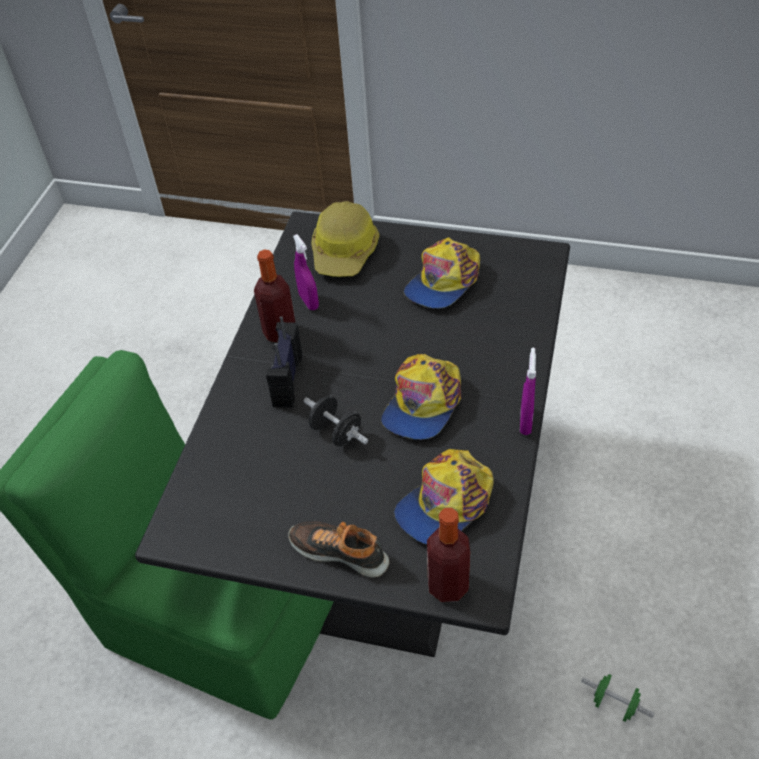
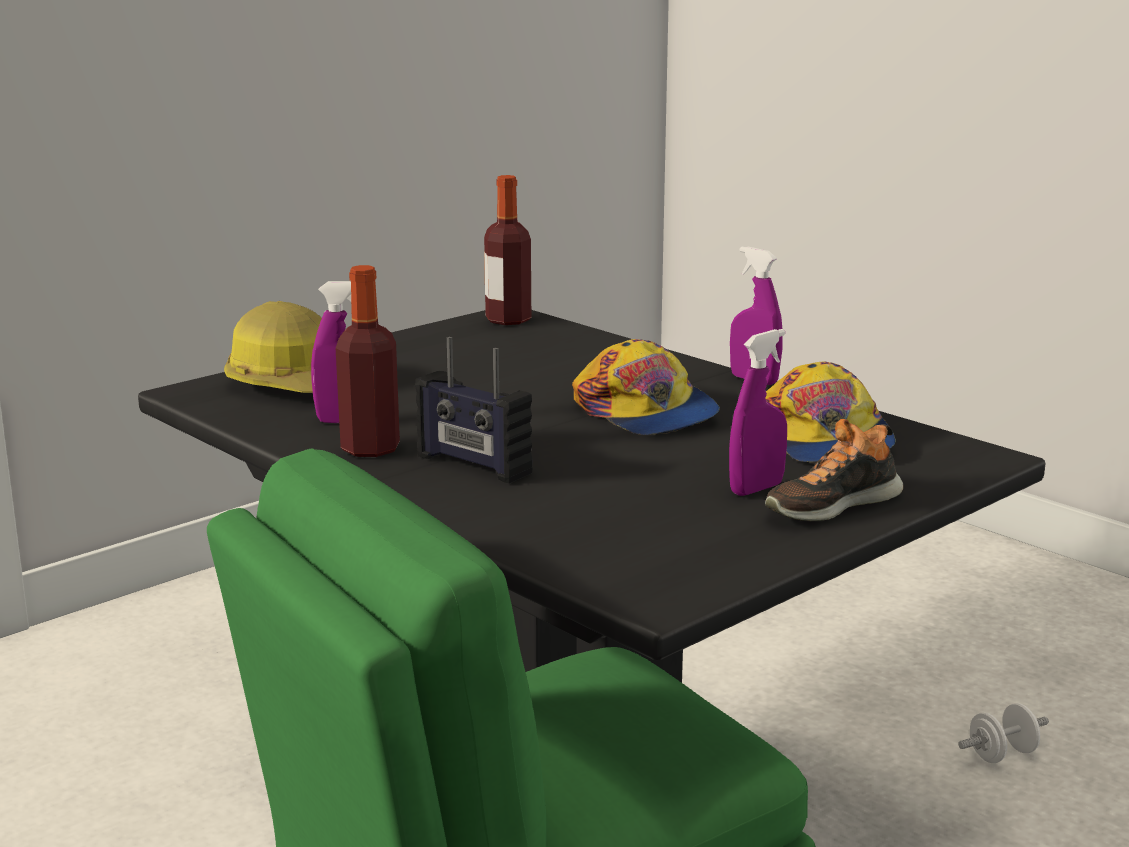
camera: 60 degrees left, 30 degrees down
(336, 432) = (620, 461): black dumbbell -> none
(339, 508) = (756, 489): none -> purple spray bottle
(443, 281) = (458, 358): cap -> none
(447, 585) = (953, 466): bottle -> bottle (508, 320)
(614, 704) = (1002, 755): green dumbbell -> white dumbbell

